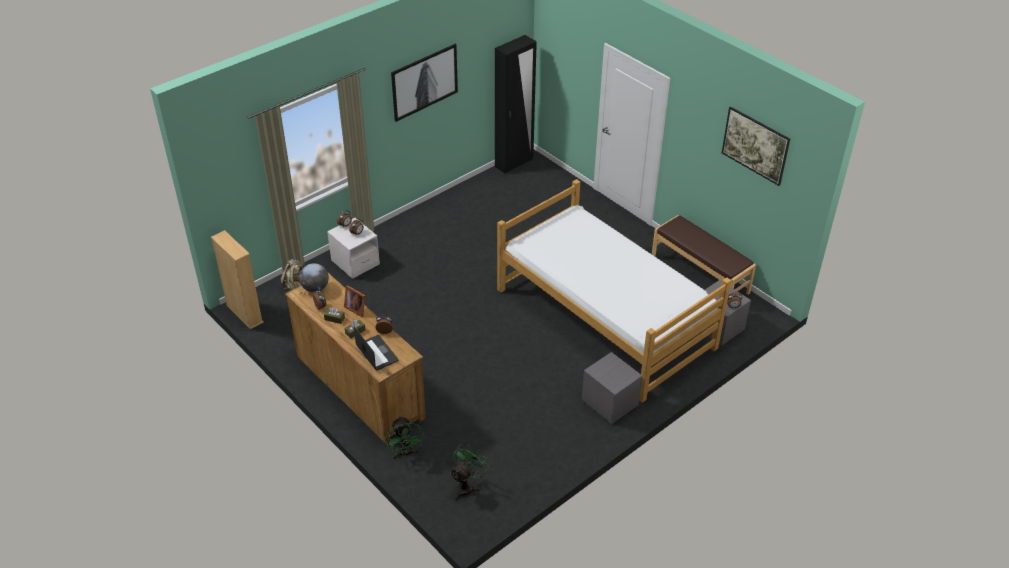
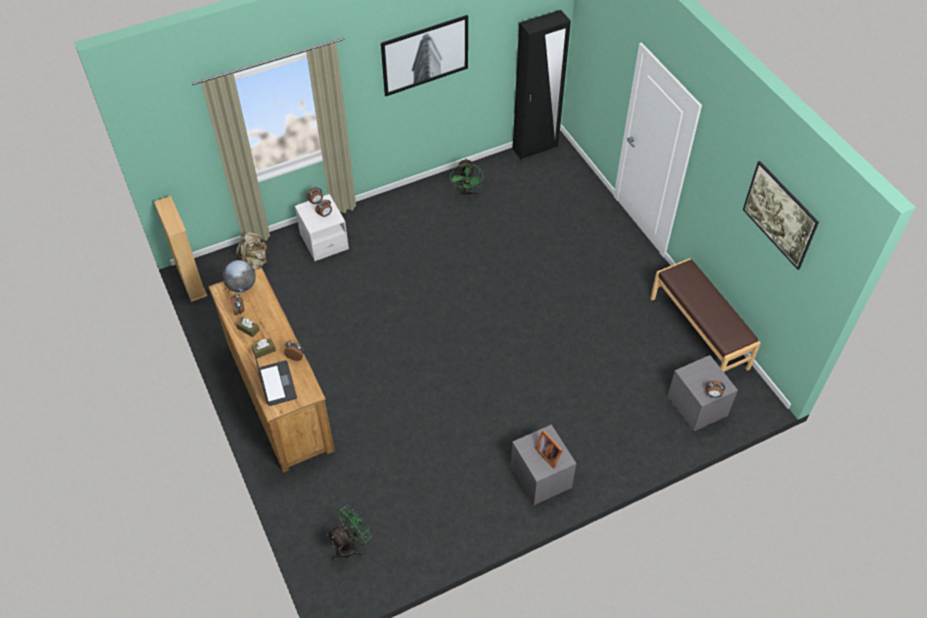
camera: 15 degrees right, 10 degrees up
(356, 308) = (275, 321): picture frame -> picture frame (548, 454)
(405, 453) = (299, 489): green fan -> green fan (466, 193)
(604, 319) = (570, 367): bed -> none

